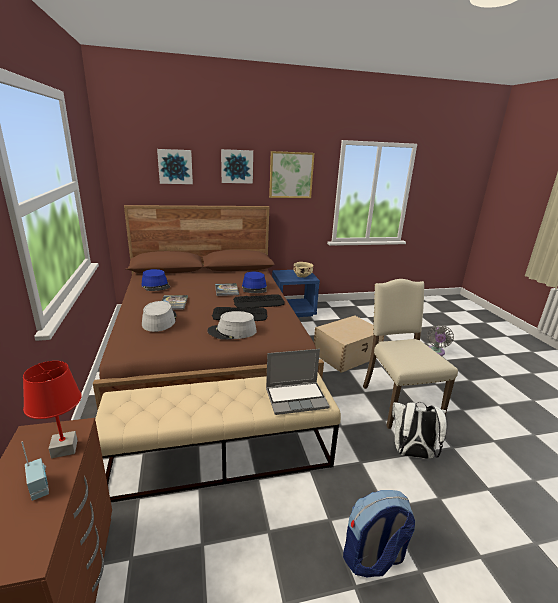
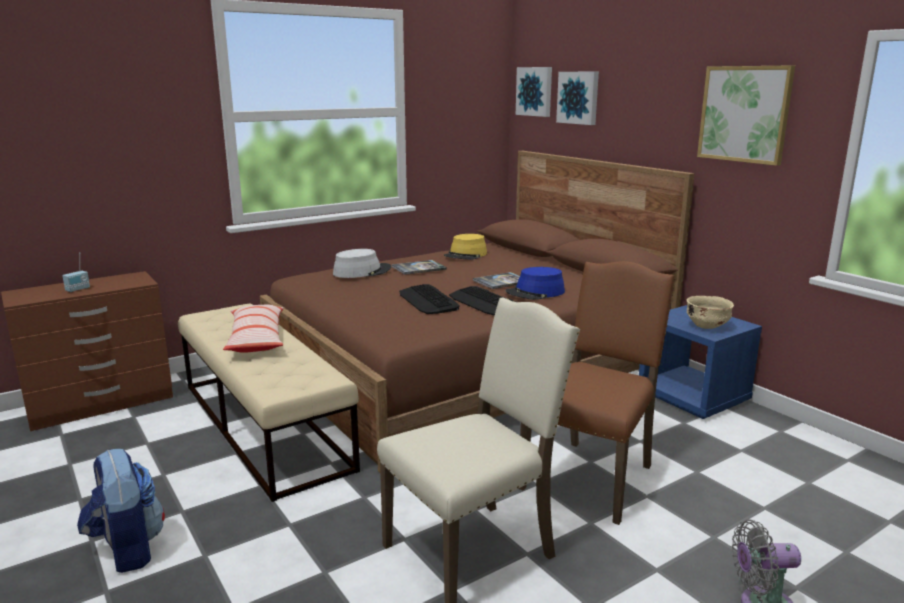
camera: 70 degrees right, 5 degrees down
(65, 448) = (118, 285): red table lamp -> none
(156, 285) = (466, 255): blue hat -> yellow hat
(210, 398) = (256, 339): none -> pillow
(232, 332) = (371, 304): grey hat -> none
(237, 166) = (655, 97): picture -> picture (535, 91)
(297, 398) = (275, 377): laptop -> none
(347, 354) = (591, 476): beige storage box -> brown chair
(411, 453) = (328, 576): white backpack -> none

